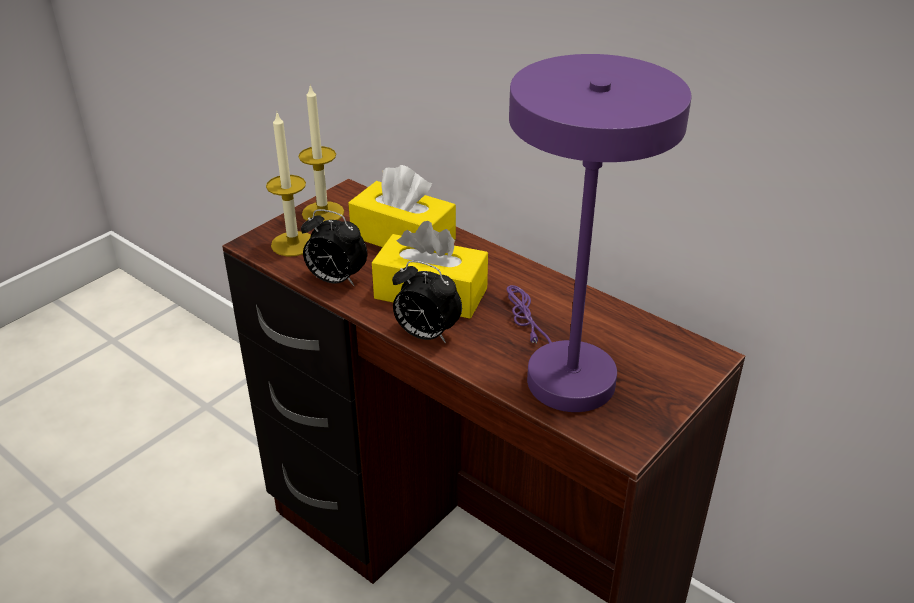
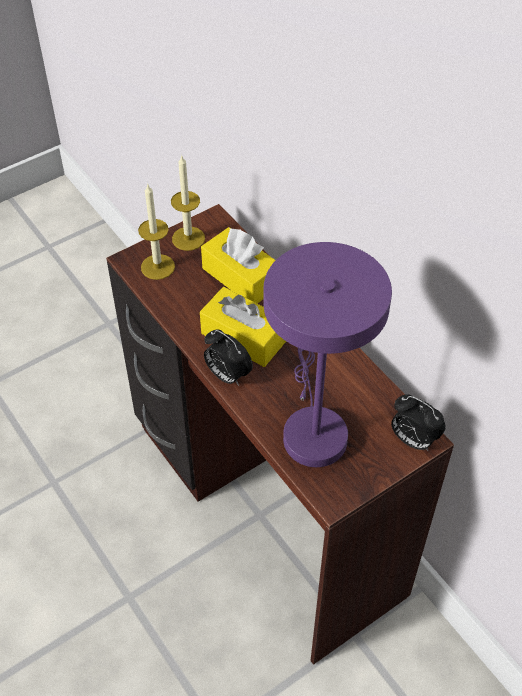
camera: 15 degrees right, 15 degrees up
(335, 280) = (178, 309): alarm clock -> alarm clock (412, 440)

